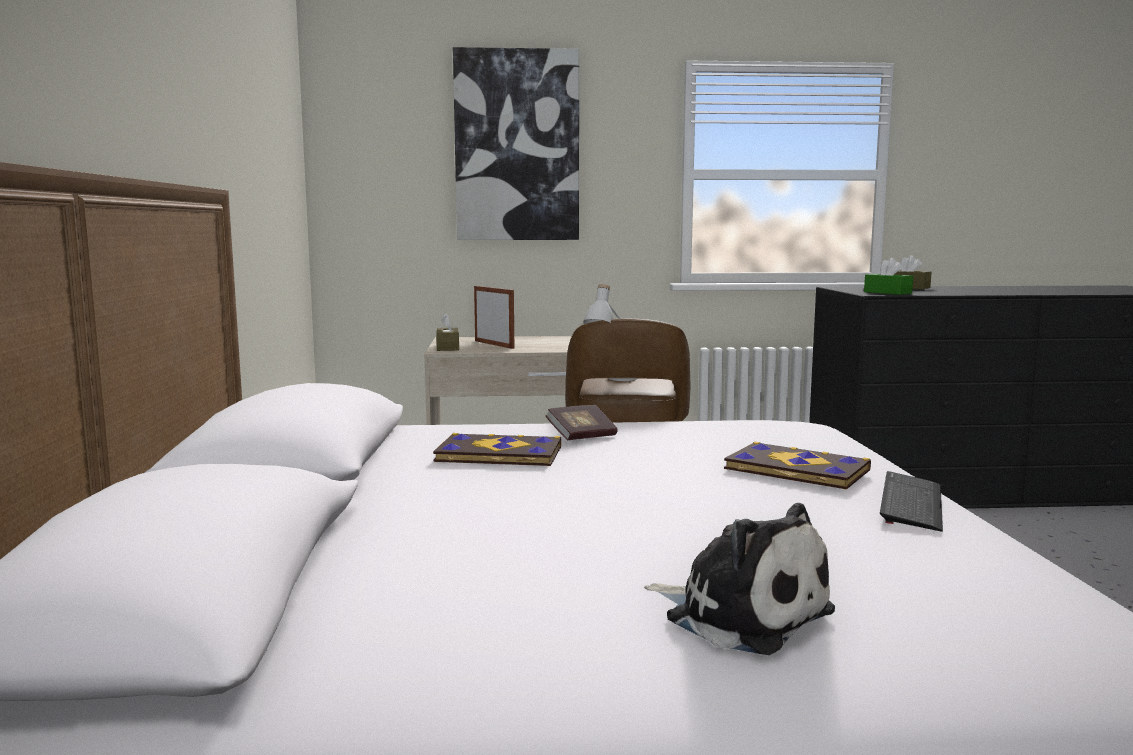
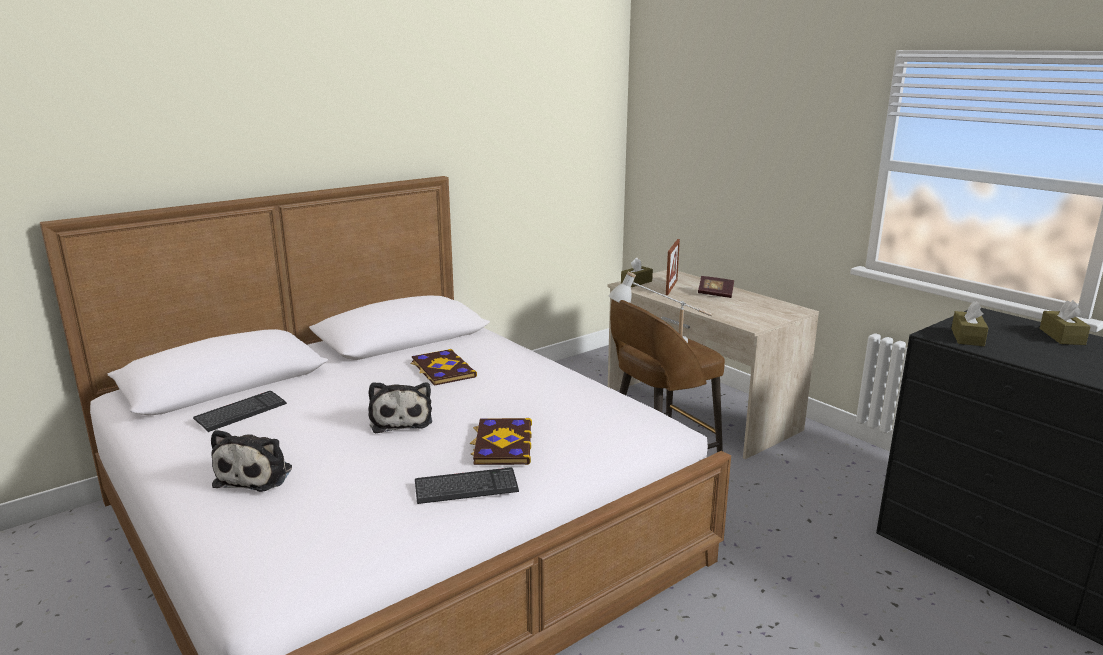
camera: 55 degrees right, 10 degrees up
(419, 590) = (241, 413): none -> keyboard
(517, 146) = (750, 125): picture -> none
(582, 436) = (505, 375): book -> book (715, 294)
(646, 497) = (401, 420): none -> plush toy
(887, 292) = (967, 337): green tissue box -> brown tissue box

